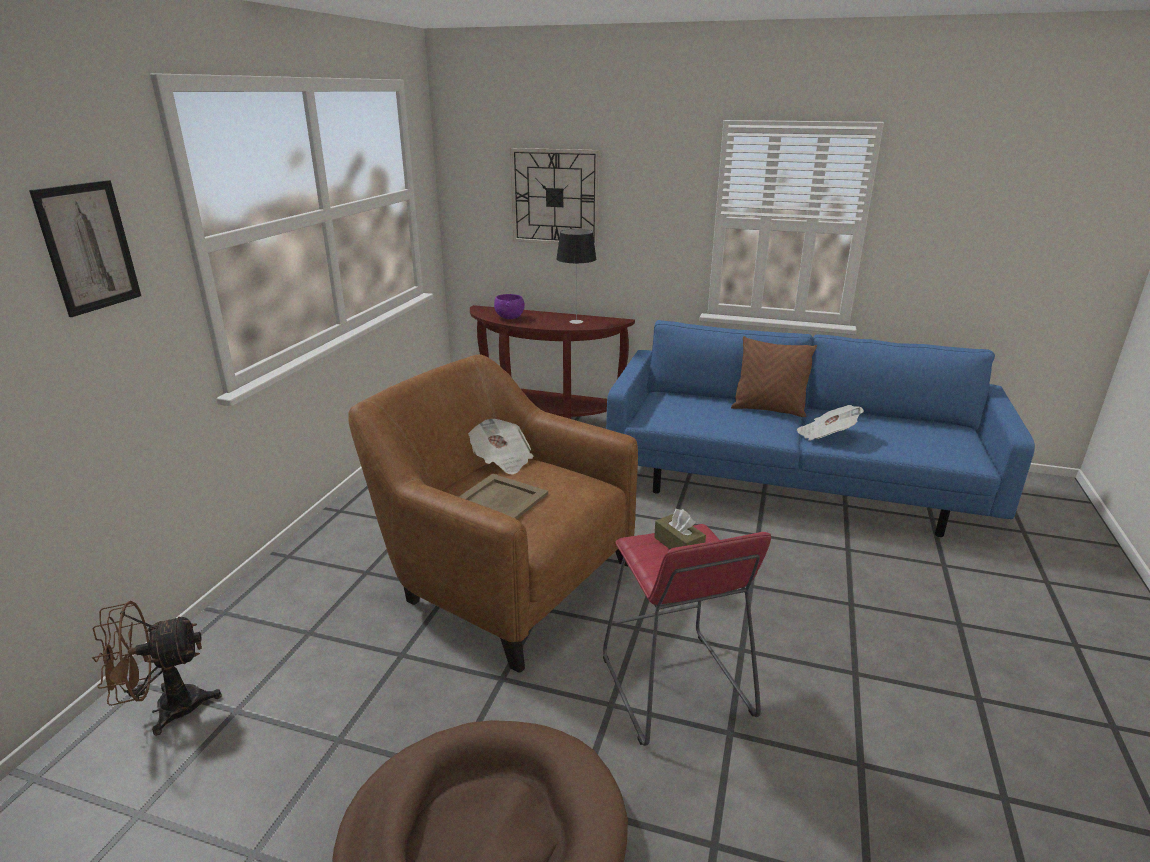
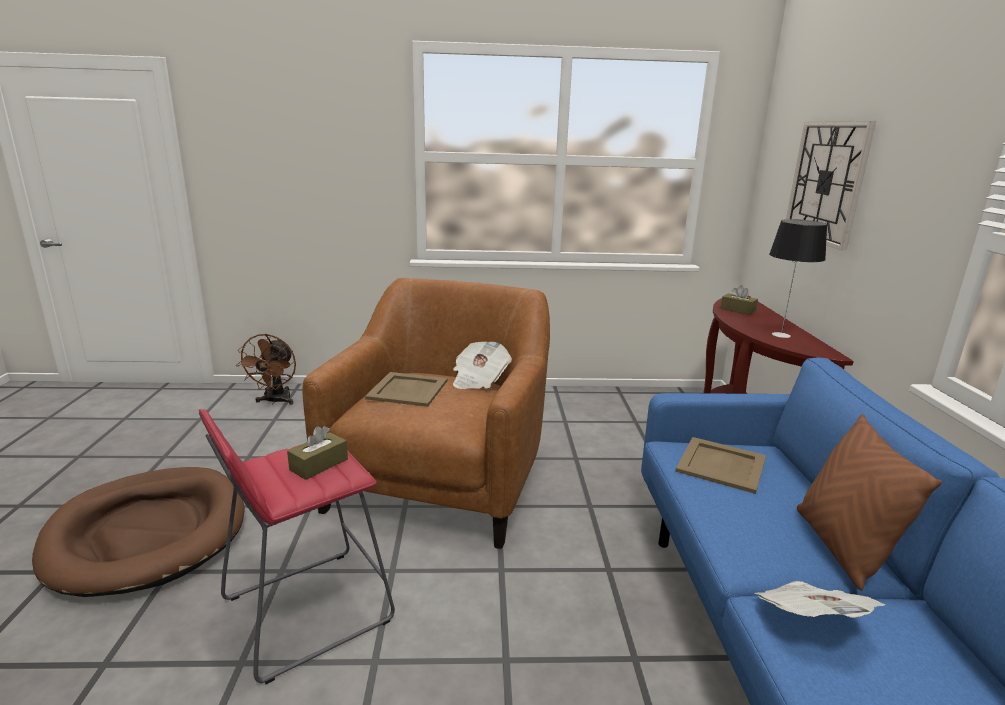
camera: 70 degrees right, 5 degrees down
(88, 247) = (339, 139): picture -> none
(167, 709) = (275, 401): brown fan -> brown fan turned 135 degrees counterclockwise
(509, 317) = (737, 310): purple bowl -> brown tissue box
(677, 411) = (722, 464): none -> beige tray

